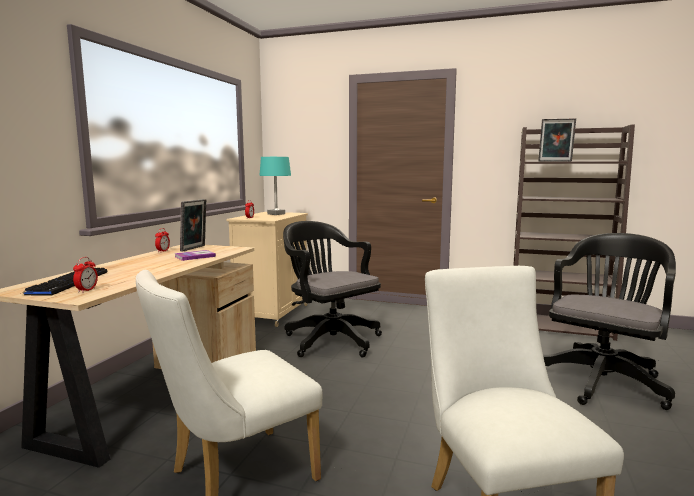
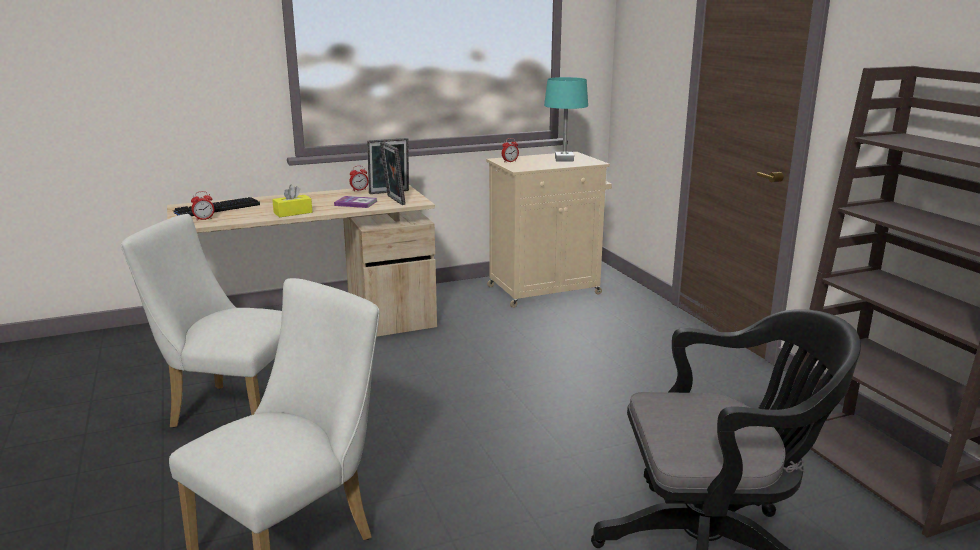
camera: 50 degrees right, 10 degrees up
(164, 269) = (293, 213): none -> yellow tissue box
(329, 339) = (527, 342): black office chair -> none
(555, 161) = (911, 145): picture frame -> picture frame (393, 200)

